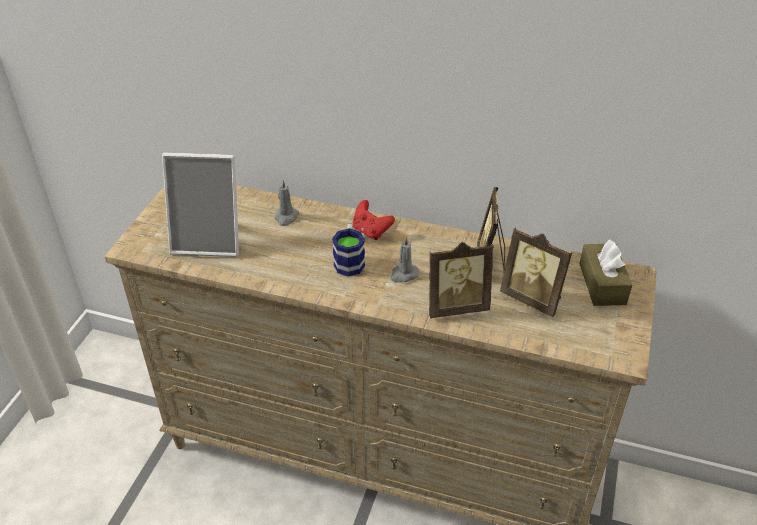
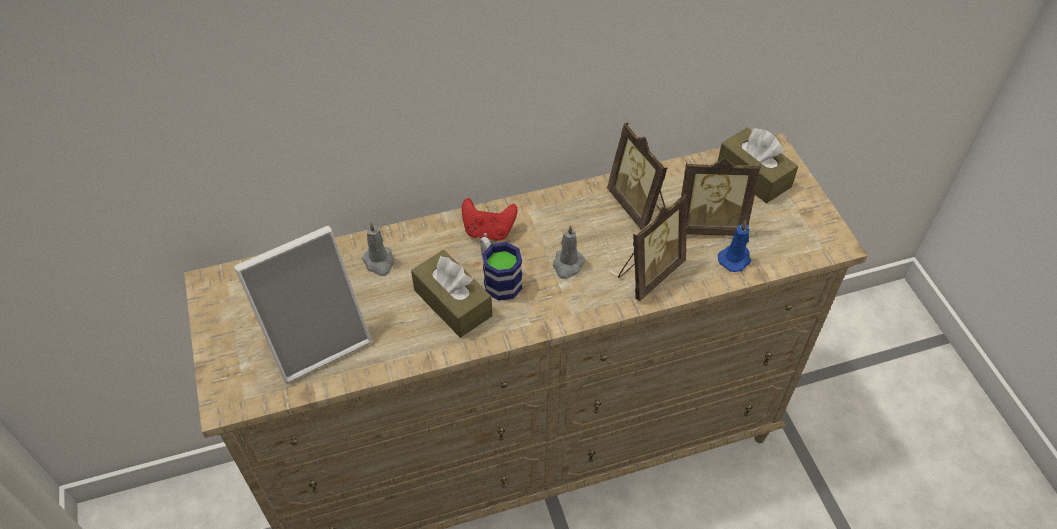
camera: 35 degrees left, 10 degrees up
(307, 260) = (453, 303): none -> brown tissue box
(531, 328) = (735, 259): none -> blue candle

